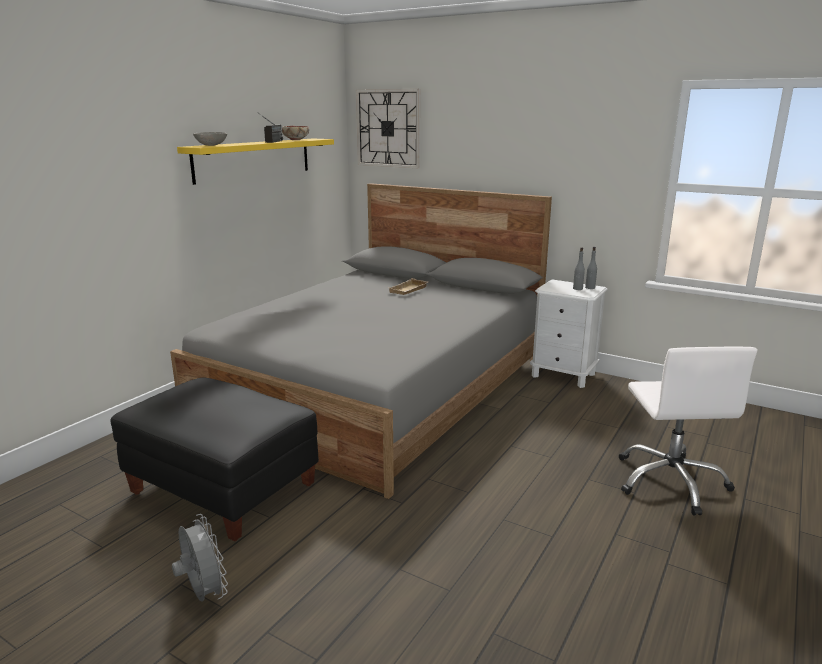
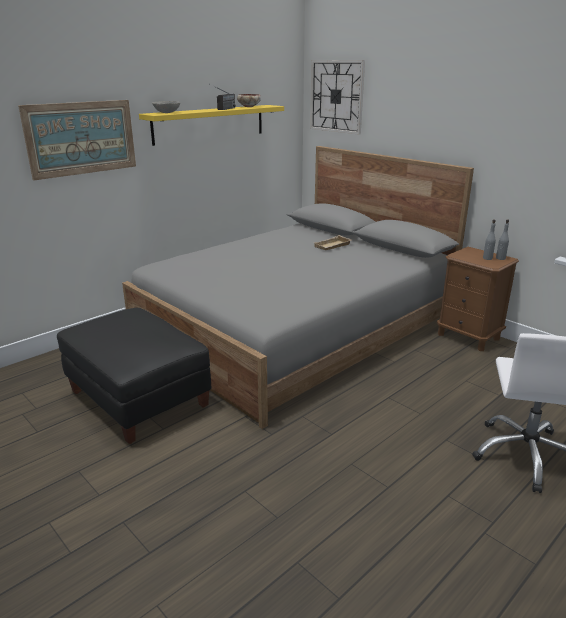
camera: 15 degrees right, 5 degrees up
(112, 176) = (81, 138): none -> picture
(203, 594) = (90, 482): grey fan -> none
(563, 375) = (468, 337): white nightstand -> brown nightstand

